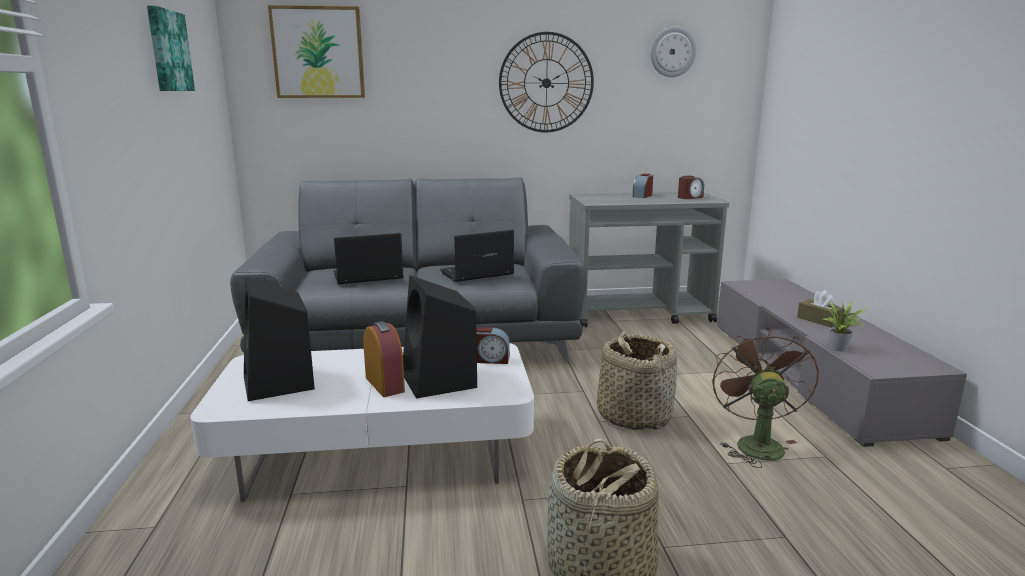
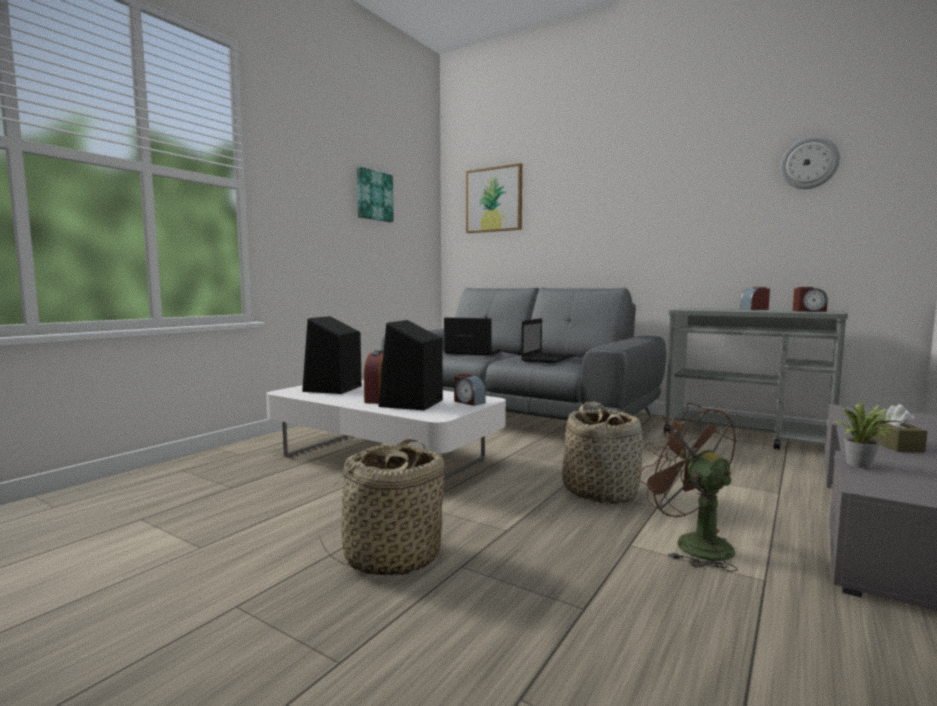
camera: 40 degrees right, 10 degrees down
(475, 274) = (547, 359): laptop -> laptop turned 105 degrees clockwise
(546, 83) = (667, 206): wall clock -> none
(755, 443) = (692, 544): brown fan -> brown fan turned 75 degrees counterclockwise

